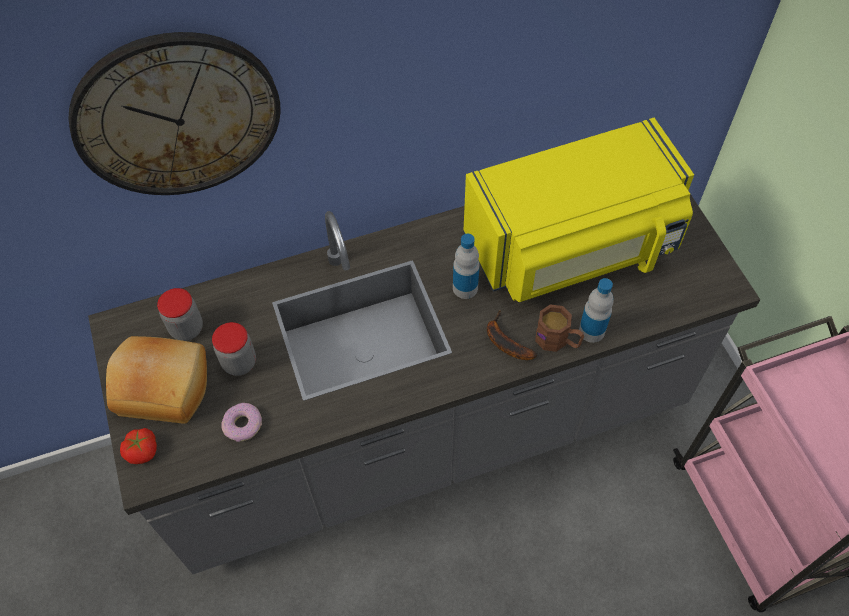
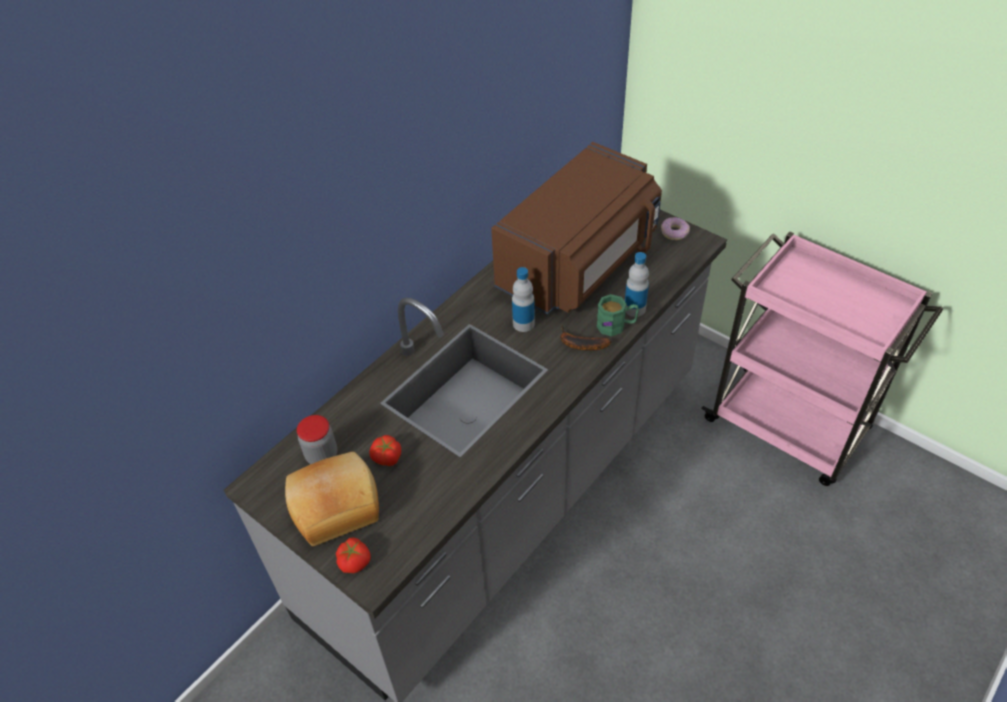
camera: 30 degrees left, 10 degrees down
(177, 116) = (277, 246): wall clock -> none
(239, 362) = (387, 457): jar -> tomato
(243, 425) = (425, 498): donut -> donut (674, 232)
(557, 341) = (616, 326): brown mug -> green mug
(572, 248) = (579, 264): yellow microwave -> brown microwave

